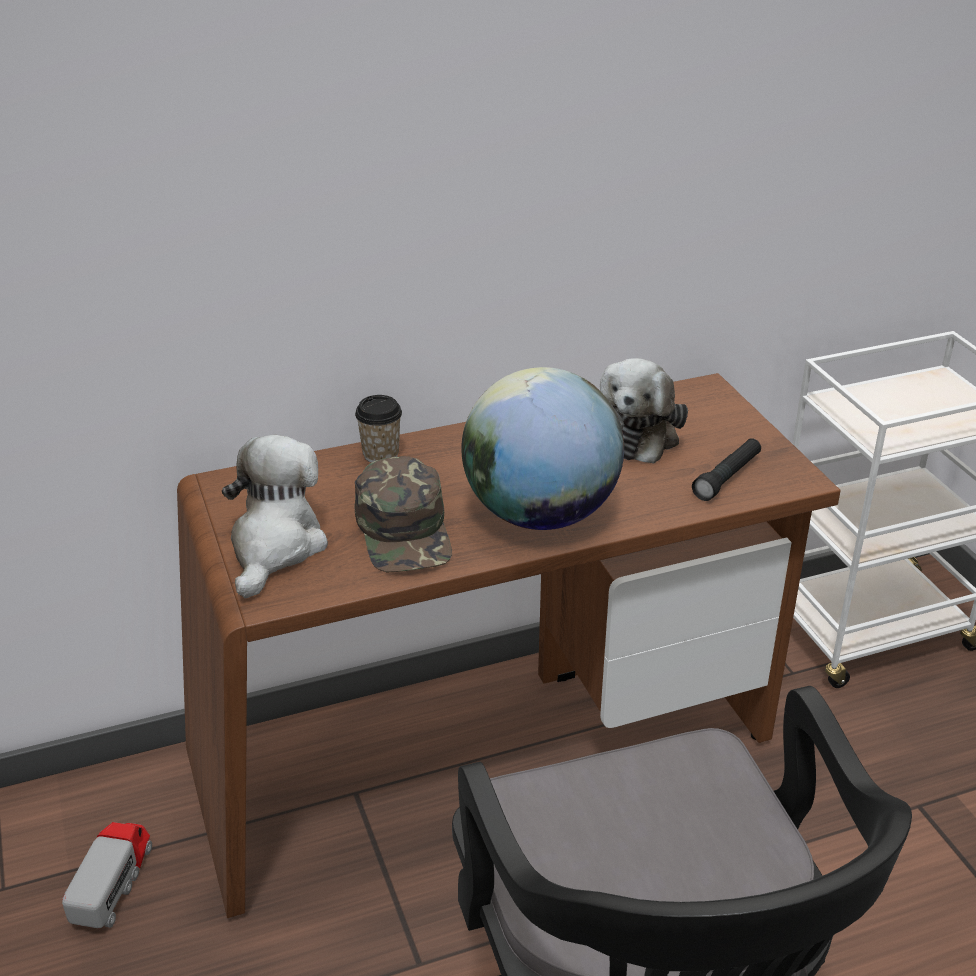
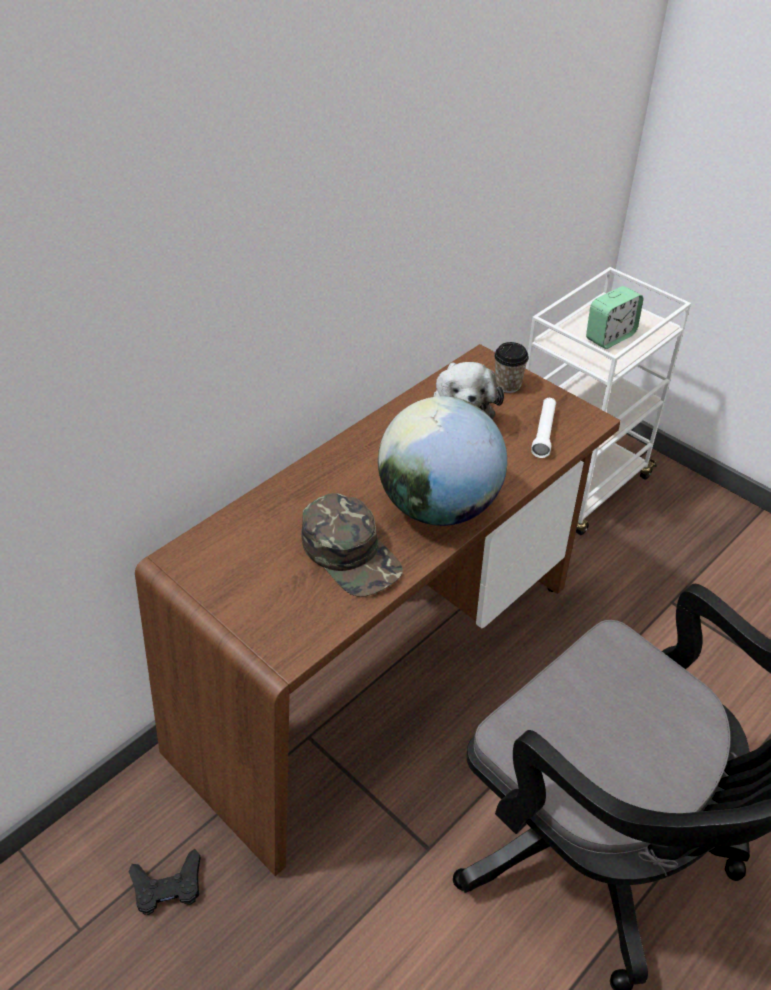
camera: 25 degrees left, 10 degrees up
(113, 883) = (167, 886): toy truck -> black game controller
(275, 546) = (261, 603): plush toy -> none
(380, 454) = (285, 490): cup -> cup (508, 385)
(727, 477) = (544, 433): black flashlight -> white flashlight
(913, 413) = (610, 337): none -> alarm clock

